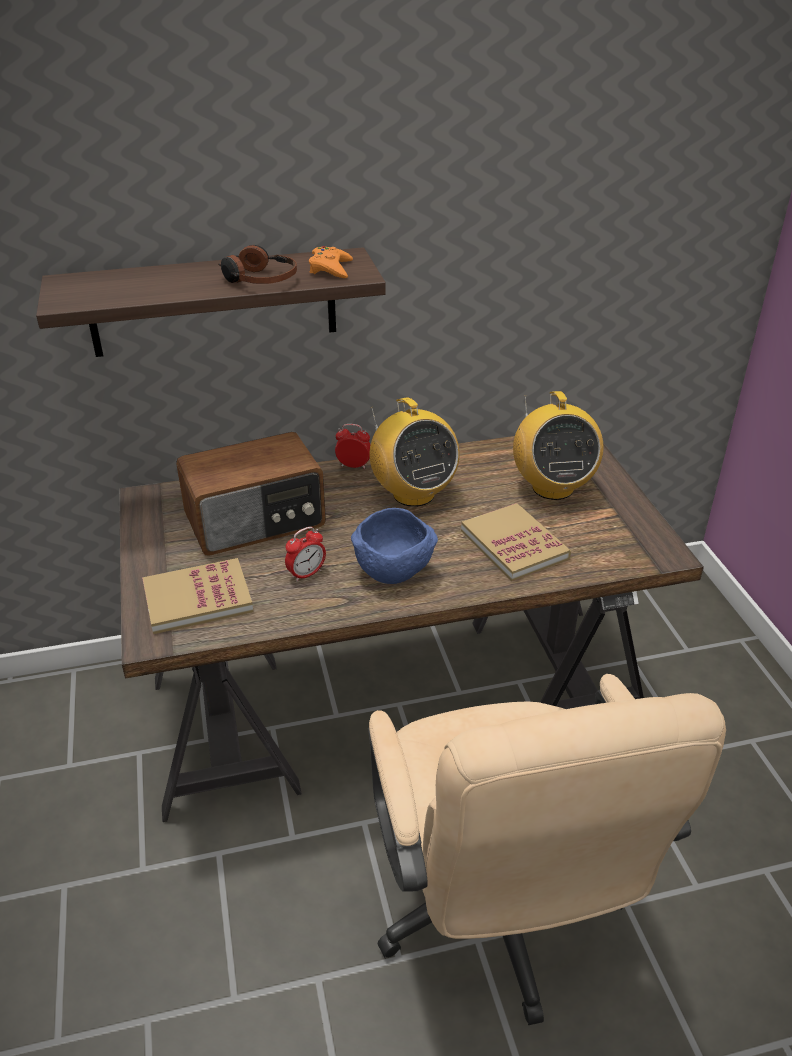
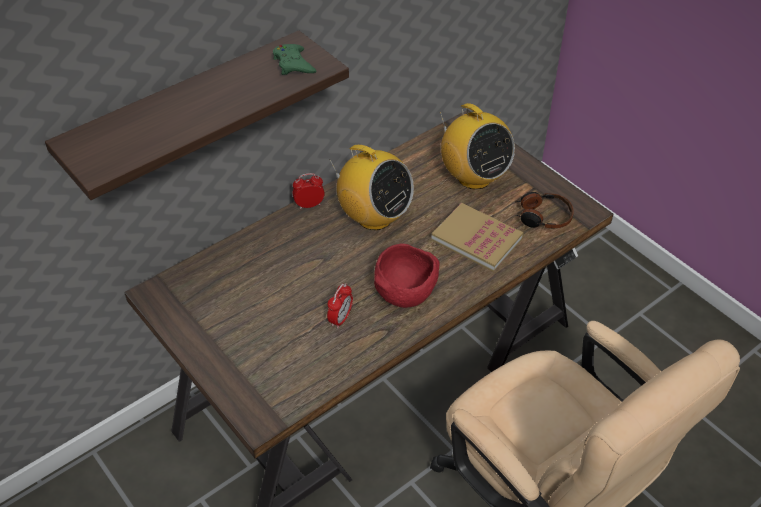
camera: 25 degrees left, 10 degrees up
(197, 598) = (271, 371): book -> none
(256, 521) = (267, 285): radio -> none
(258, 279) = (244, 93): headphones -> headphones (543, 217)
(330, 268) = (293, 64): orange game controller -> green game controller
(394, 572) = (405, 293): blue bowl -> red bowl

